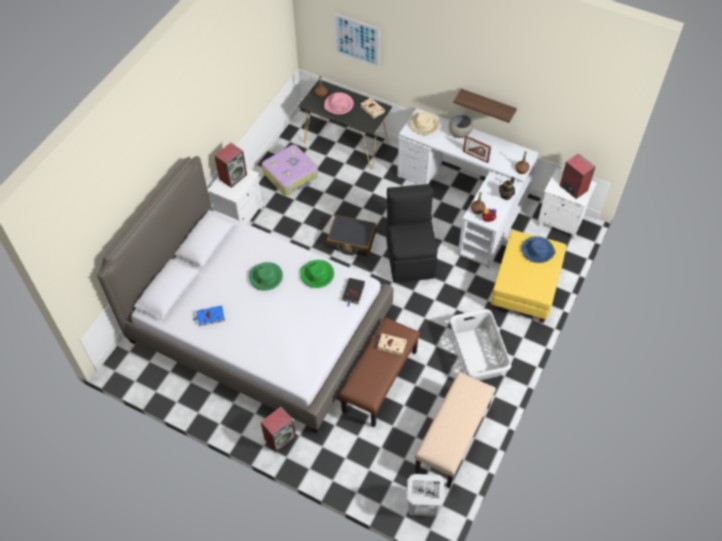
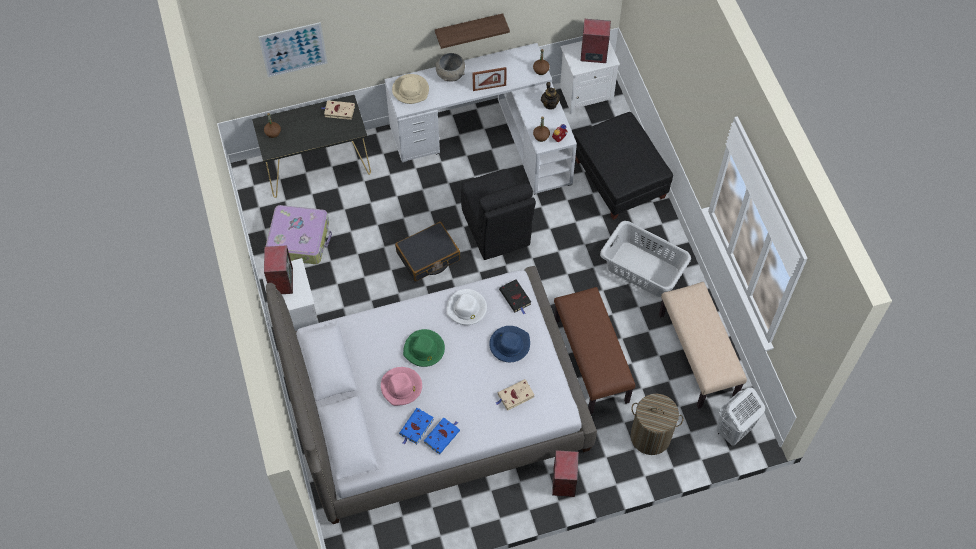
camera: 45 degrees left, 5 degrees up
(218, 334) = (442, 436): none -> blue book
(317, 275) = (466, 309): green hat -> white hat
(339, 105) = (303, 131): pink hat -> pink hat (401, 387)
(364, 460) = (650, 436): none -> laundry basket
(391, 345) = (589, 317): beige book -> beige book (515, 396)
(410, 257) = (496, 229): black chair -> black chair turned 150 degrees counterclockwise
(525, 288) = (619, 179): yellow ottoman -> black ottoman
(537, 251) = (616, 135): blue hat -> blue hat (509, 345)

